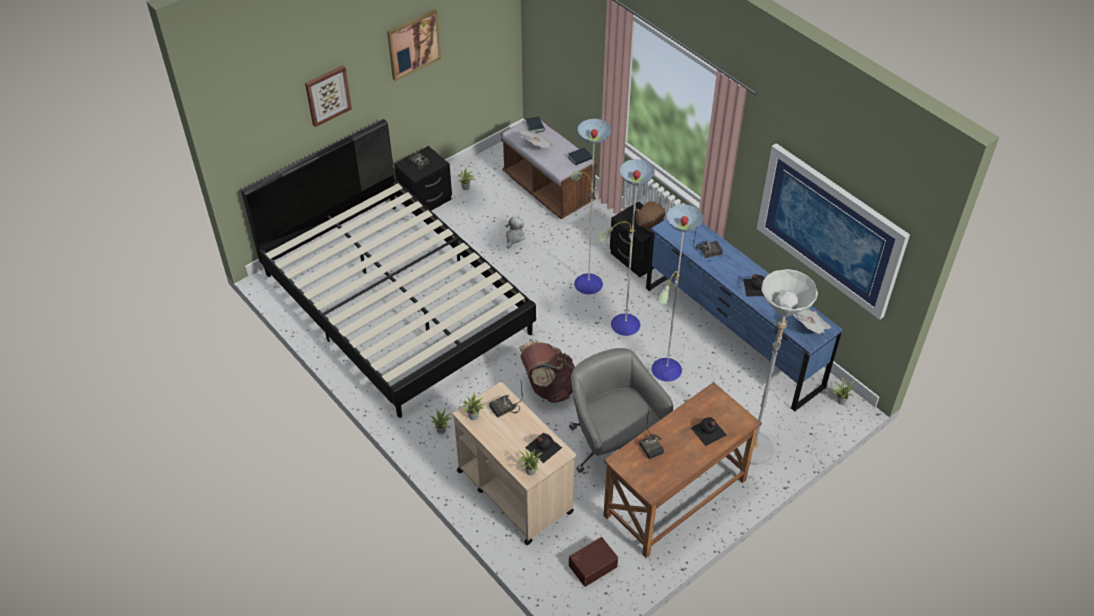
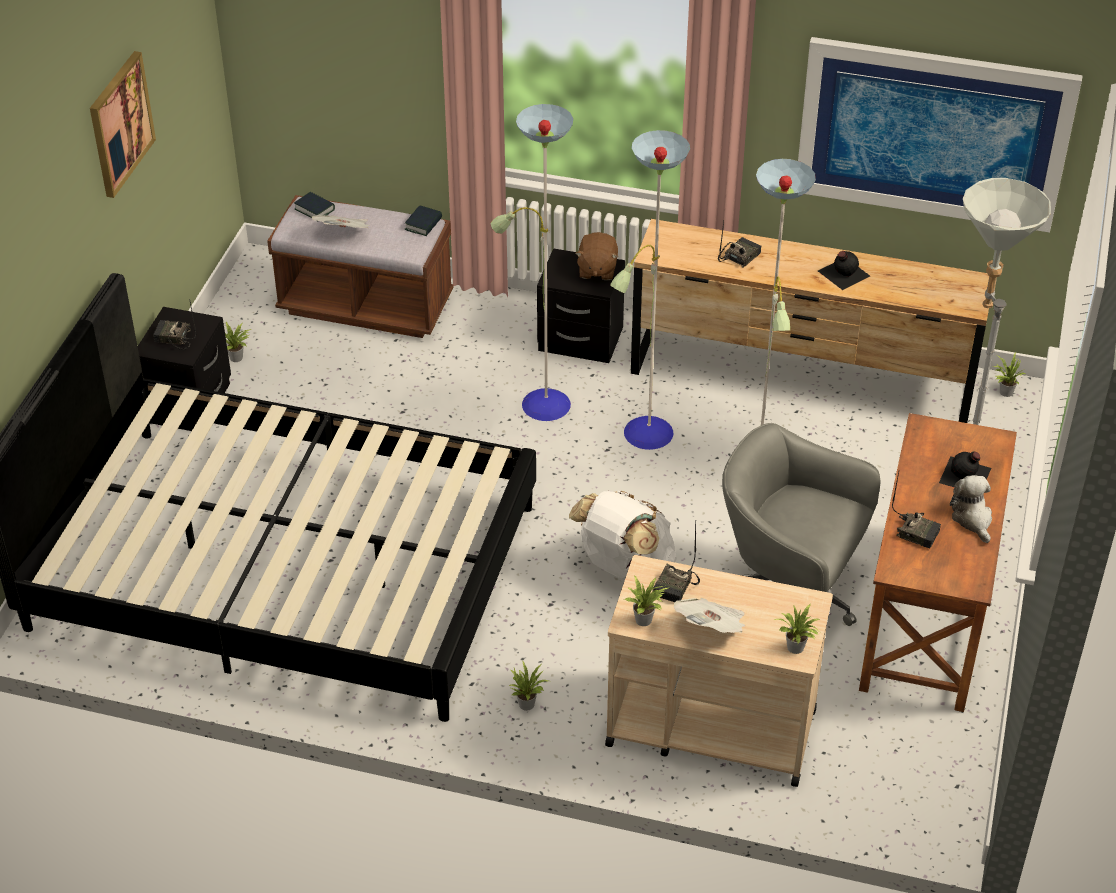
camera: 35 degrees left, 5 degrees down
(327, 95) = (40, 252): picture -> none
(514, 237) = (378, 393): plush toy -> plush toy (972, 519)
(542, 447) = (779, 608): black bottle -> none
(548, 388) = (624, 567): brown backpack -> white backpack
(592, 565) = (906, 762): brown storage box -> none
(732, 336) = (801, 380): blue dresser -> brown dresser
(810, 327) = (955, 290): newspaper -> newspaper (711, 628)

